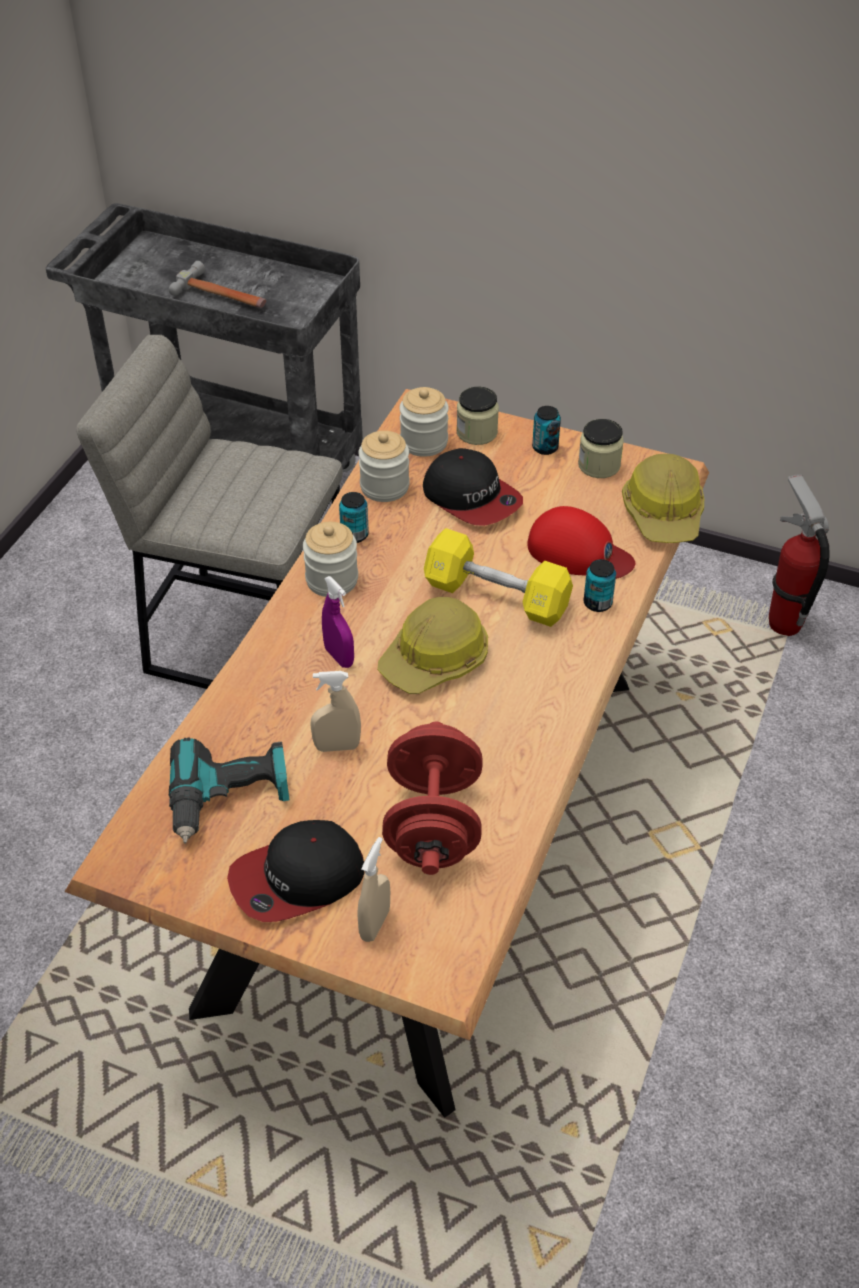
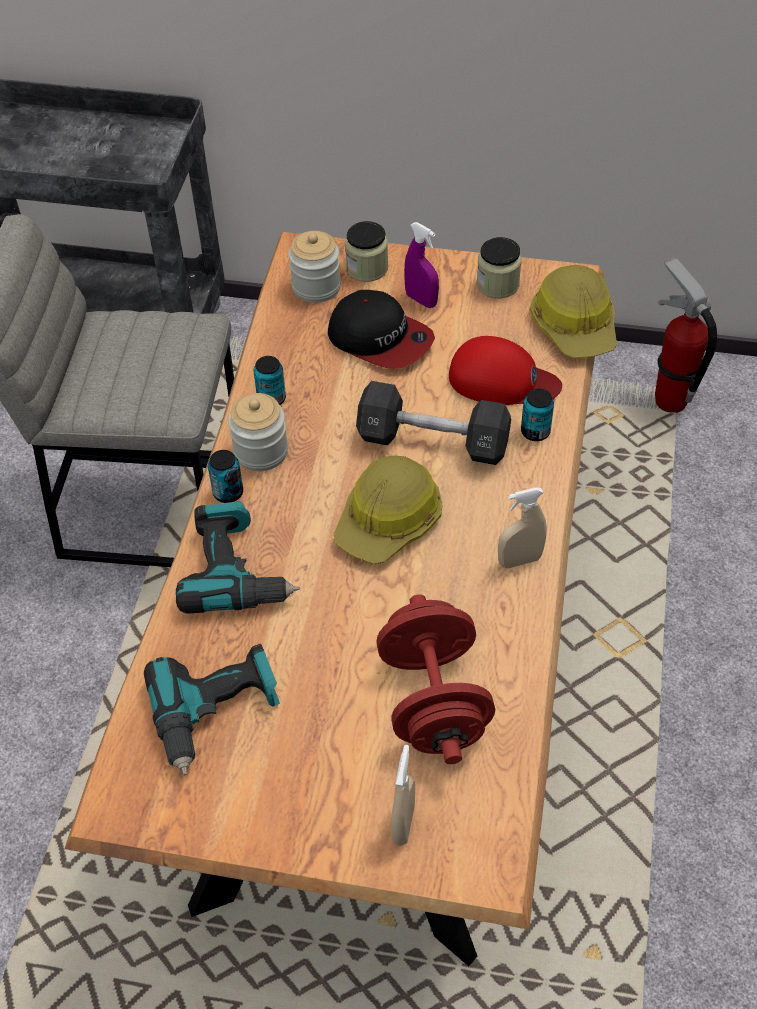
camera: 10 degrees left, 5 degrees up
(222, 296) = (66, 158): hammer -> none
(281, 680) = (236, 571): none -> power drill
(297, 879) = (310, 789): cap -> none
(337, 746) = (313, 634): beige spray bottle -> beige spray bottle (519, 560)
(339, 657) = (290, 535): purple spray bottle -> purple spray bottle (421, 300)
(384, 487) = (289, 341): jar -> none
(497, 596) = (433, 441): yellow dumbbell -> black dumbbell
(545, 448) = (439, 274): can -> can (228, 493)

